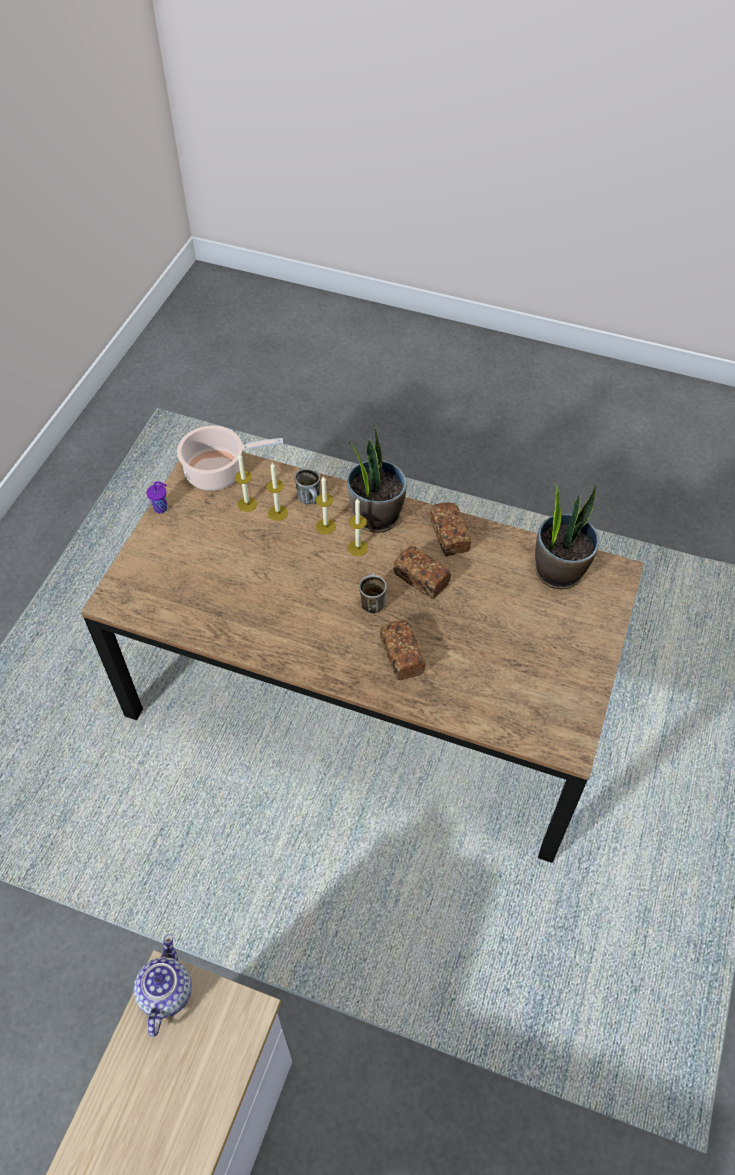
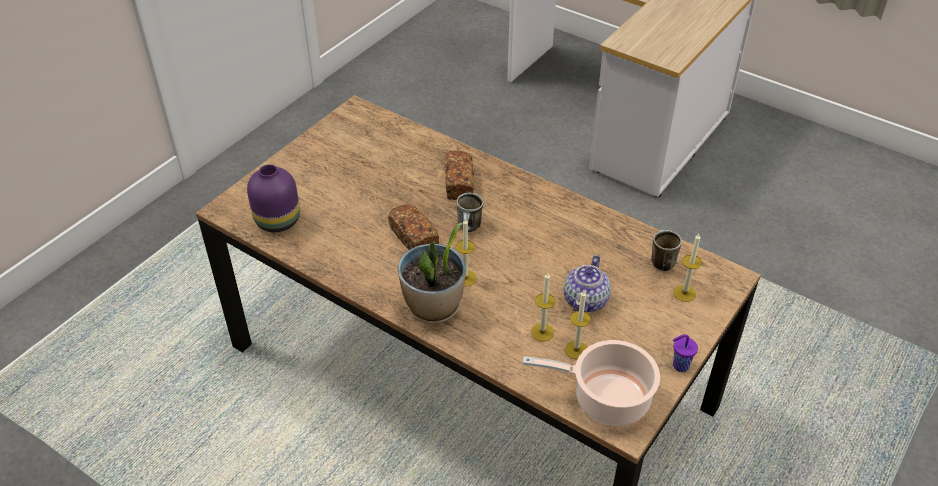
camera: 165 degrees left, 10 degrees down
(165, 993) = (670, 56): teapot -> teapot (586, 300)
(311, 500) = (500, 339): mug -> mug (660, 261)
(326, 526) = (492, 307): candle -> candle (684, 293)
(449, 536) = (366, 271): bread -> none
(559, 570) = (279, 220): potted plant -> purple vase

